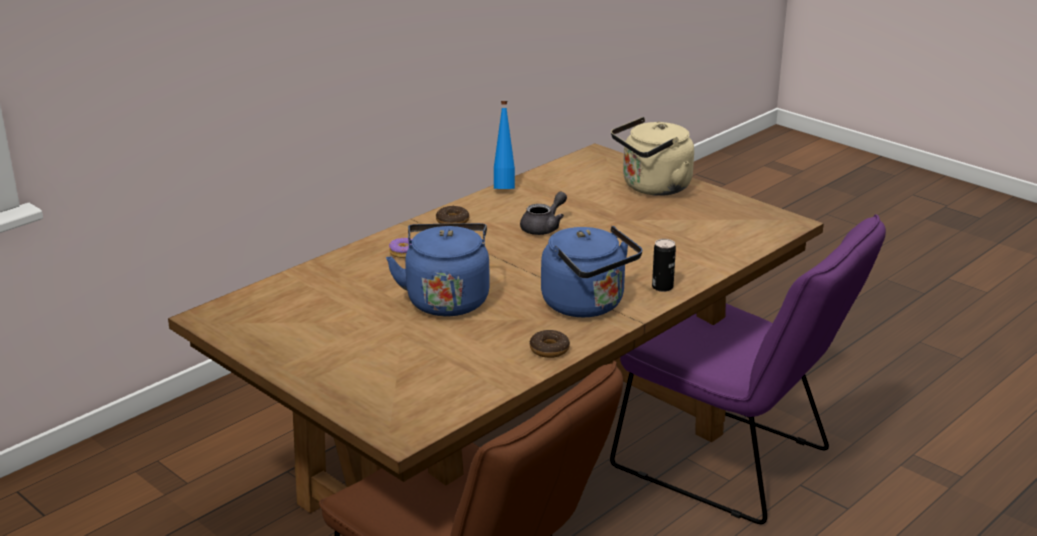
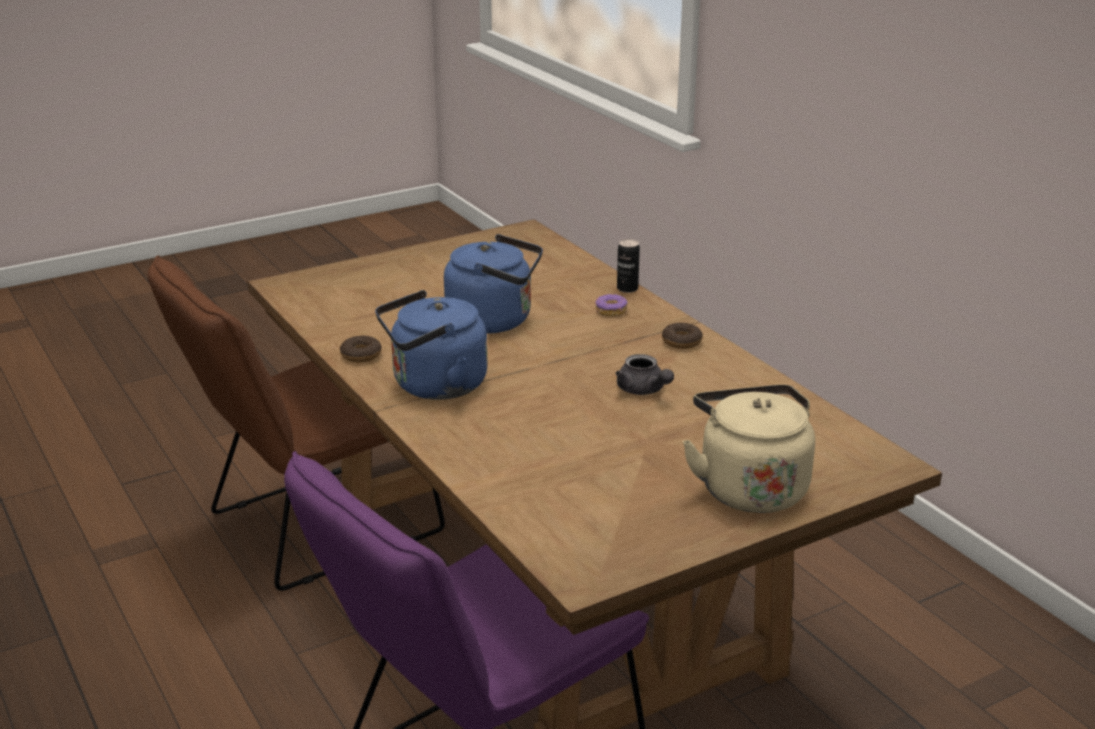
camera: 105 degrees right, 0 degrees up
(504, 186) = (778, 382): blue bottle -> none
(662, 287) = (447, 436): can -> can (627, 289)

